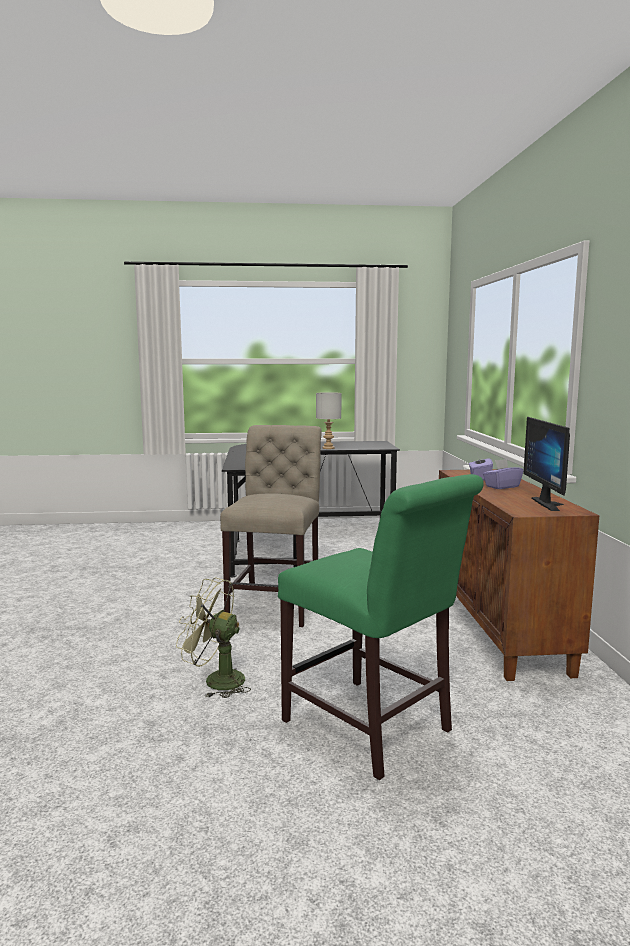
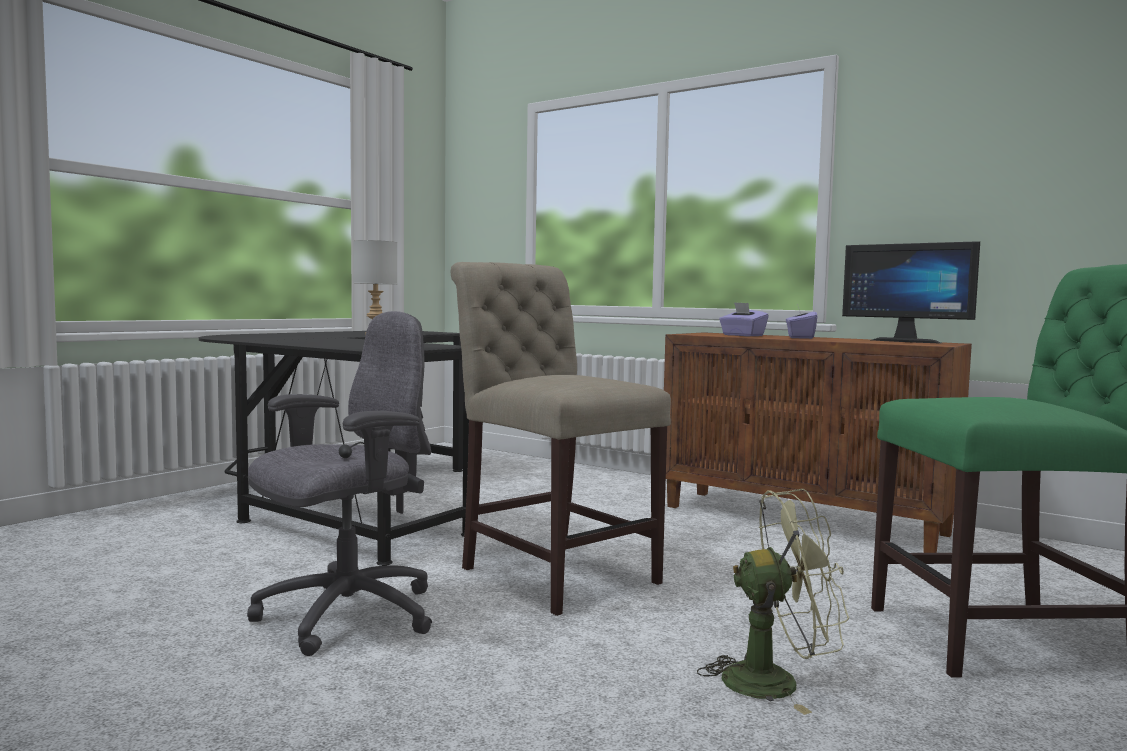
camera: 50 degrees left, 5 degrees down
(168, 592) = (345, 616): none -> grey office chair
(216, 680) = (775, 681): green fan -> green fan turned 150 degrees counterclockwise

